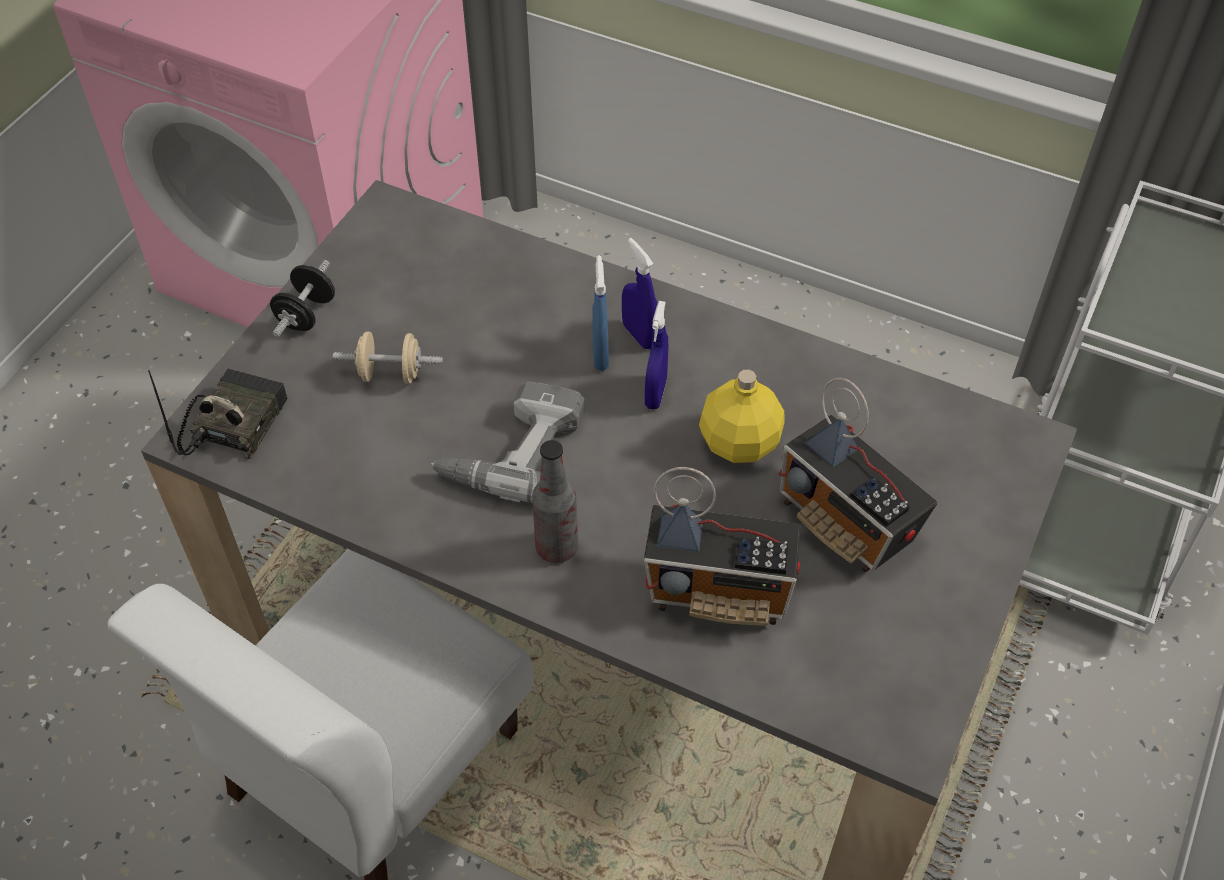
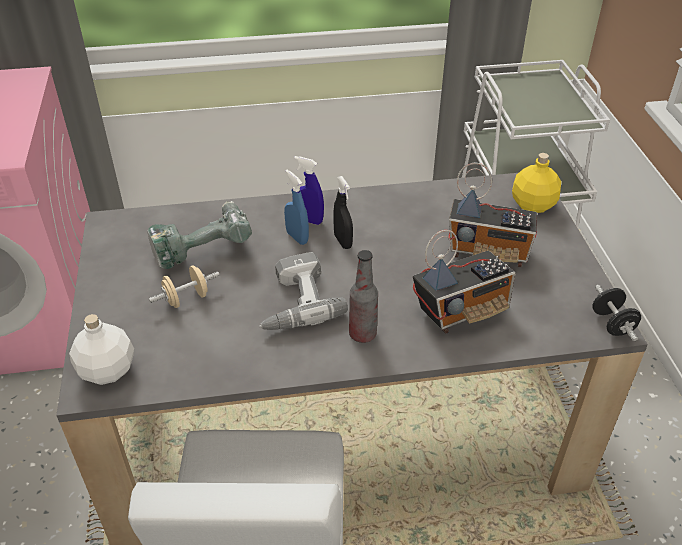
camera: 35 degrees left, 10 degrees down
(232, 423) = (108, 370): radio -> white bottle
(306, 314) = (105, 293): black dumbbell -> black dumbbell (612, 324)
(468, 305) = (201, 247): none -> power drill
(655, 393) = (343, 241): blue spray bottle -> black spray bottle
(740, 442) = (406, 243): yellow bottle -> yellow bottle (533, 204)

